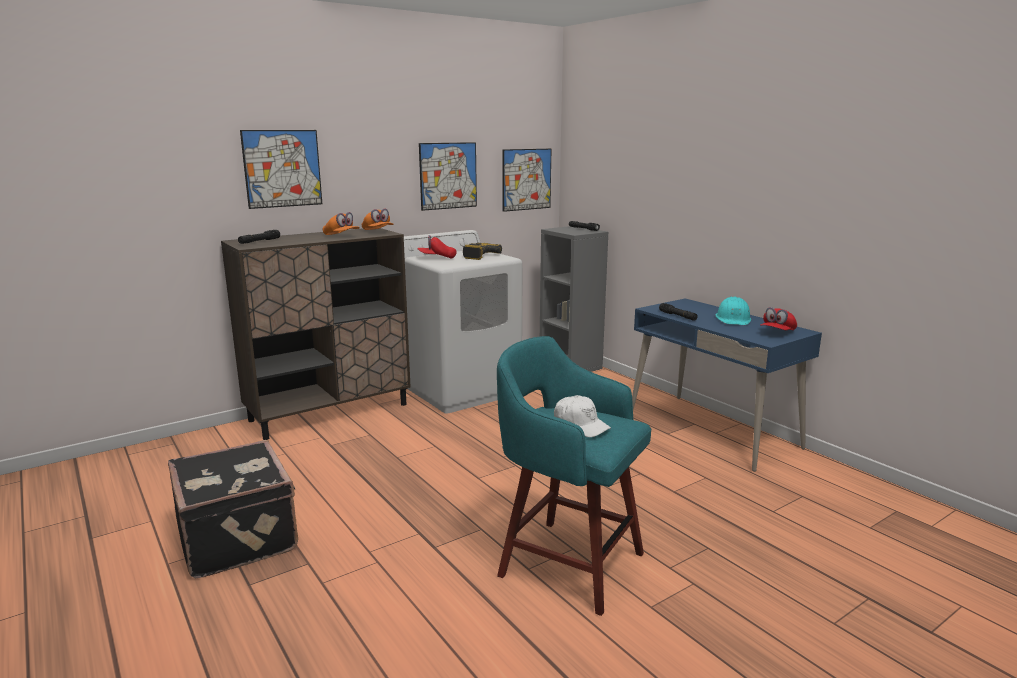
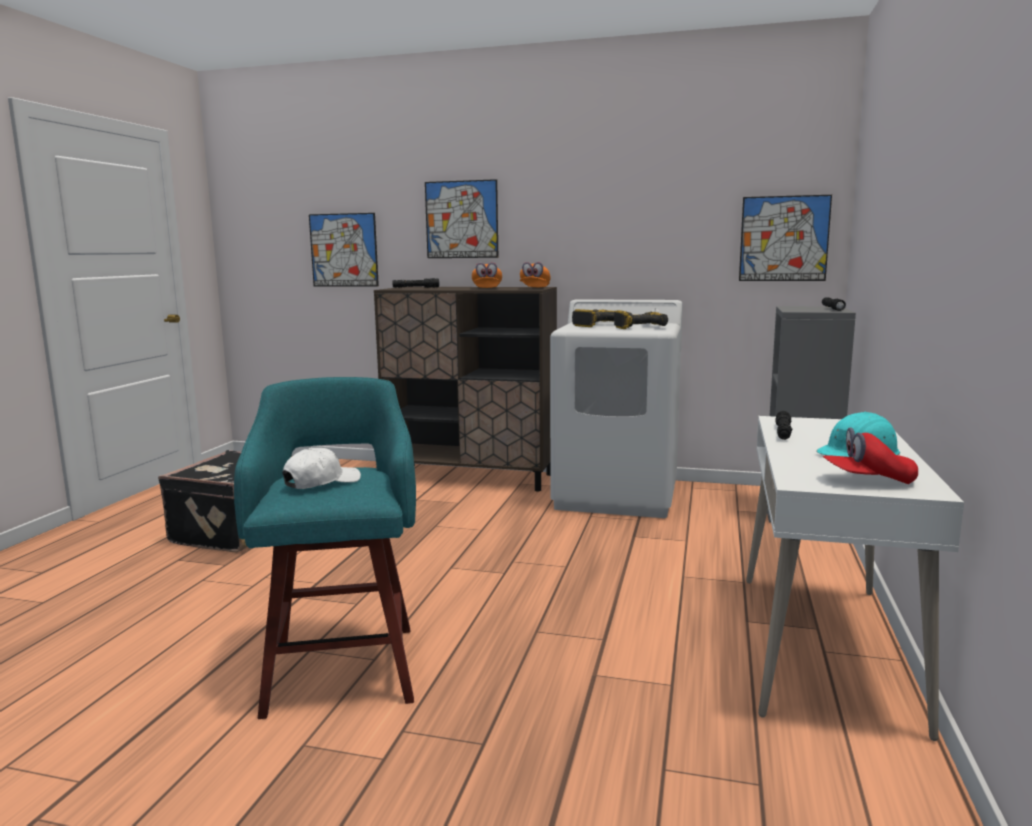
camera: 50 degrees right, 5 degrees down
(437, 258) = (592, 324): red cap -> power drill
(448, 176) = (656, 231): picture -> picture (344, 250)
(581, 425) = (321, 482): white cap -> white cap turned 135 degrees counterclockwise
(712, 430) = (824, 646): blue desk -> white desk

